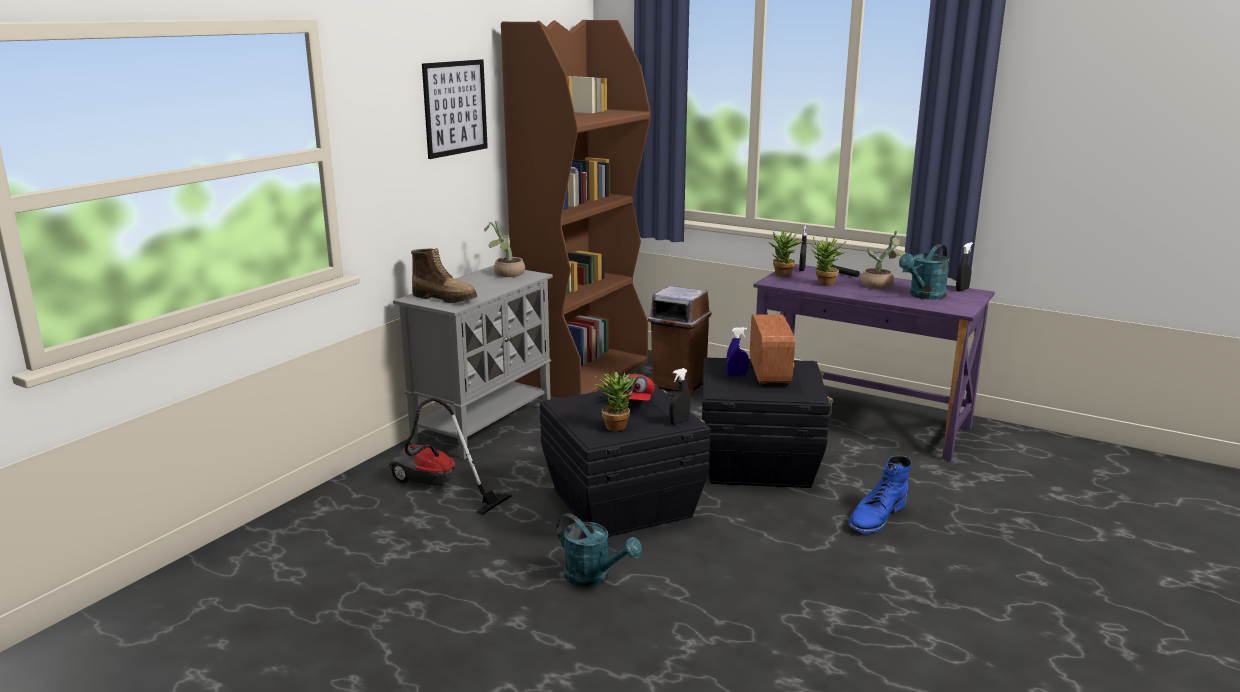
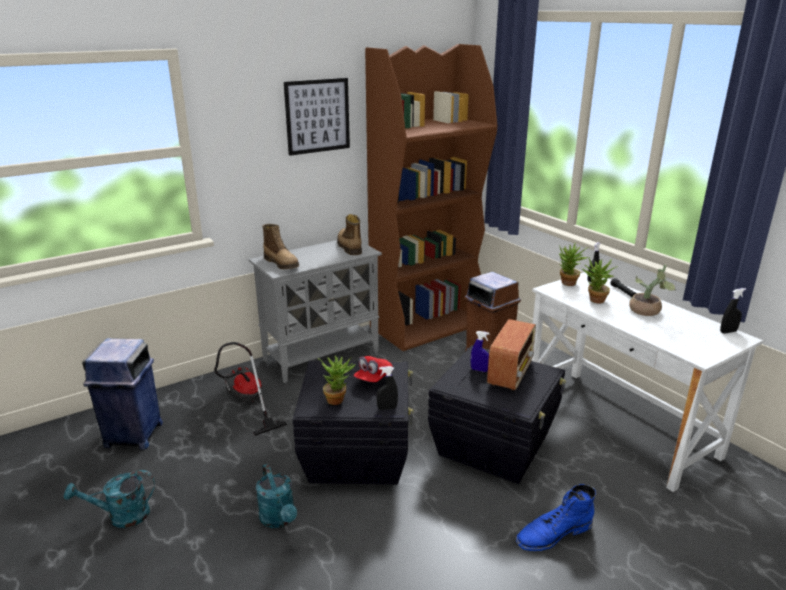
camera: 25 degrees right, 5 degrees up
(315, 551) = (133, 435): none -> blue trash can
(505, 274) = (348, 247): potted plant -> boot
(860, 421) = (618, 425): purple desk -> white desk
(924, 296) = (679, 332): turquoise watering can -> turquoise watering can (121, 516)

